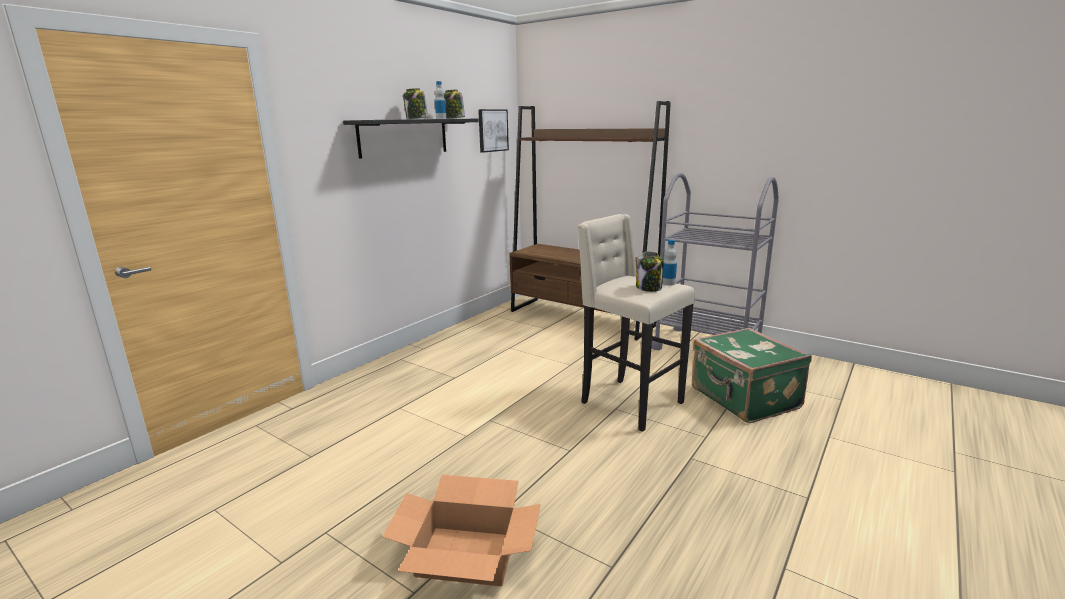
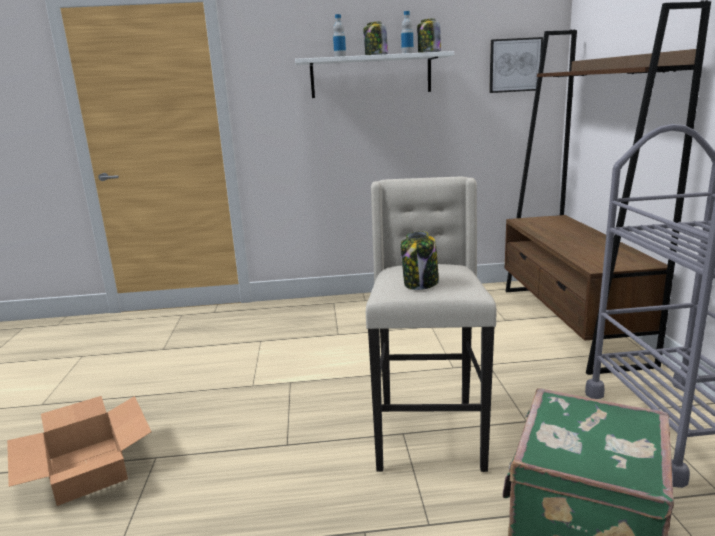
camera: 50 degrees right, 0 degrees up
(404, 137) = (371, 76): black shelf -> white shelf
(668, 283) = (461, 286): bottle -> bottle (340, 57)

